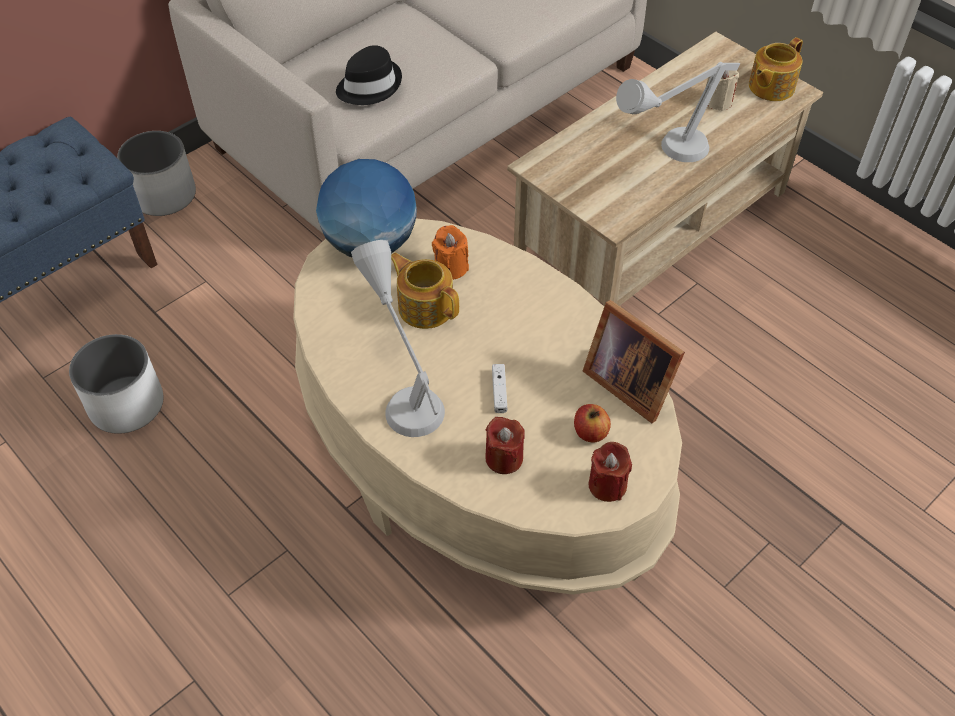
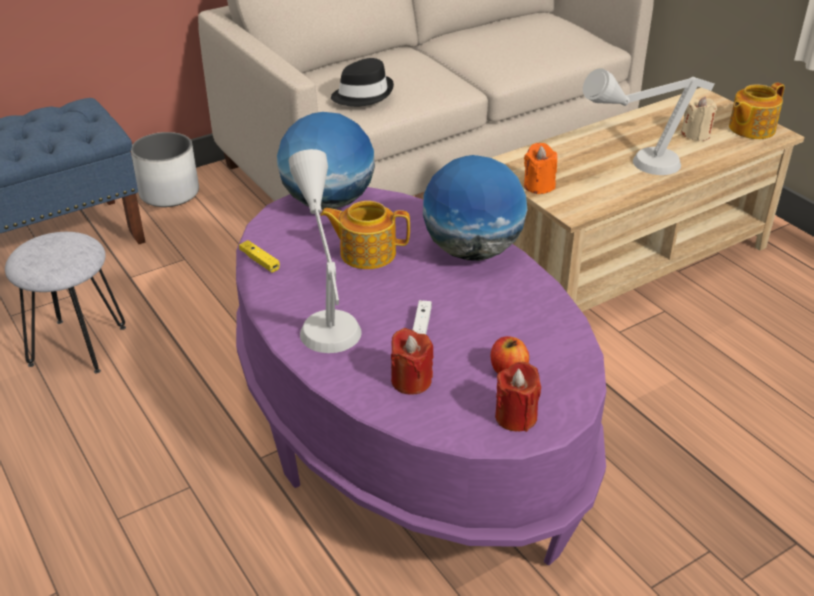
camera: 10 degrees right, 15 degrees down
(127, 405) = (78, 346): white planter -> grey stool
(322, 331) = (259, 261): none -> yellow game controller
(425, 306) = (366, 253): teapot -> teapot turned 45 degrees counterclockwise
(451, 267) = (400, 226): orange candle -> orange candle (538, 186)
(477, 453) = (406, 427): beige coffee table -> purple coffee table
(528, 290) = (472, 251): none -> globe
(628, 382) = (558, 333): picture frame -> none

